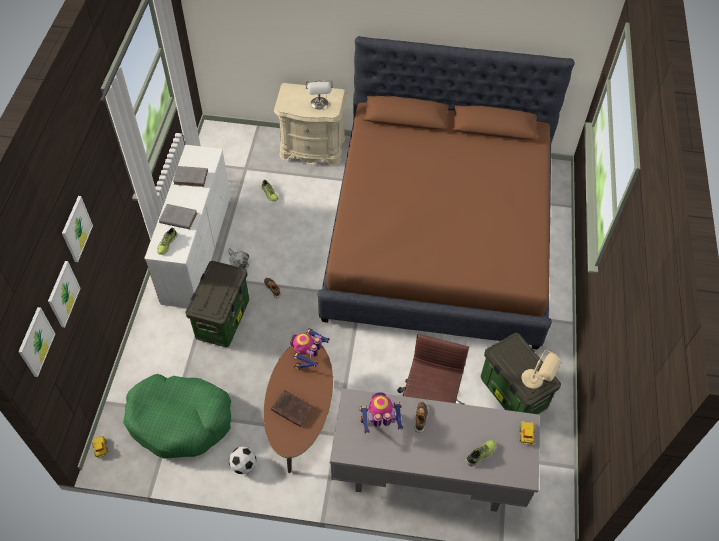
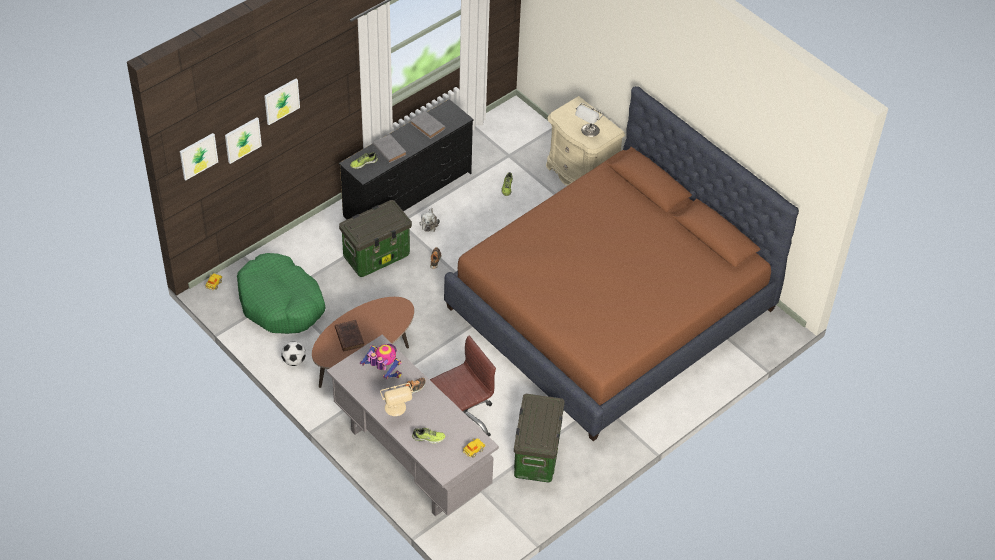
camera: 40 degrees right, 5 degrees down
(198, 250) = (408, 195): white dresser -> black dresser
(308, 357) = (396, 312): toy robot -> none
(537, 380) = (539, 438): beige table lamp -> beige table lamp (397, 411)

